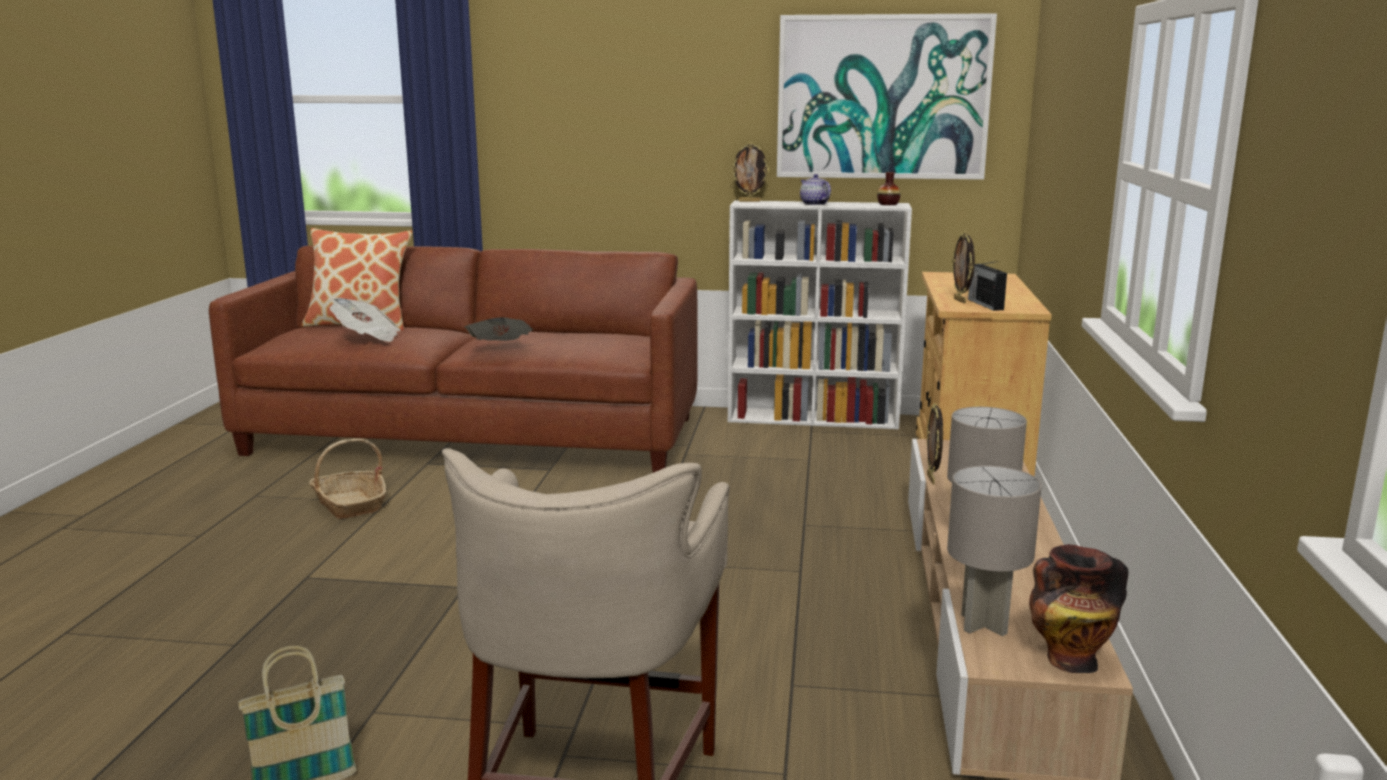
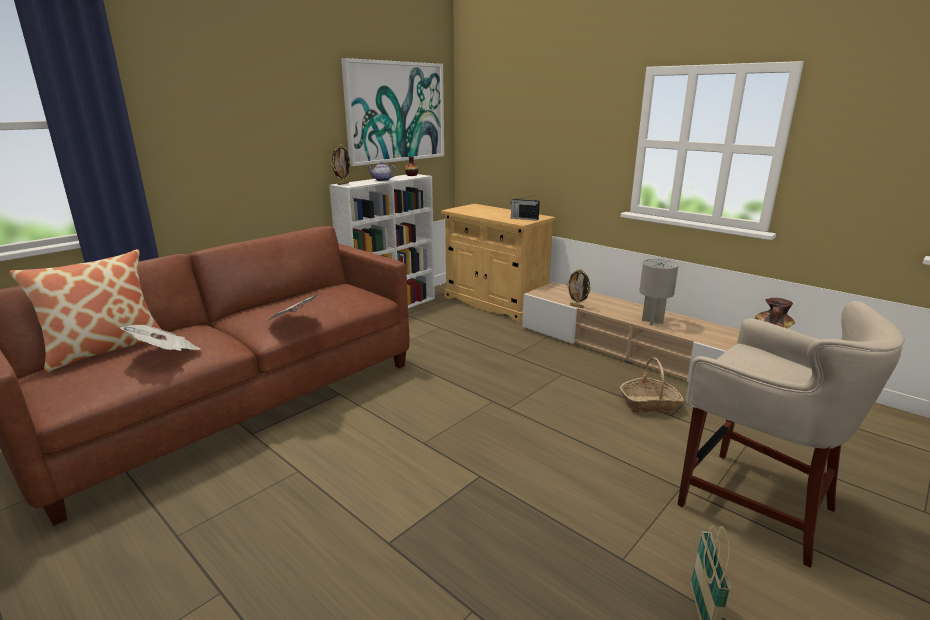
camera: 55 degrees left, 5 degrees up
(350, 505) = (278, 488): basket -> basket (649, 404)
(960, 301) = (511, 219): picture frame -> none
(985, 624) = (732, 346): grey table lamp -> none

